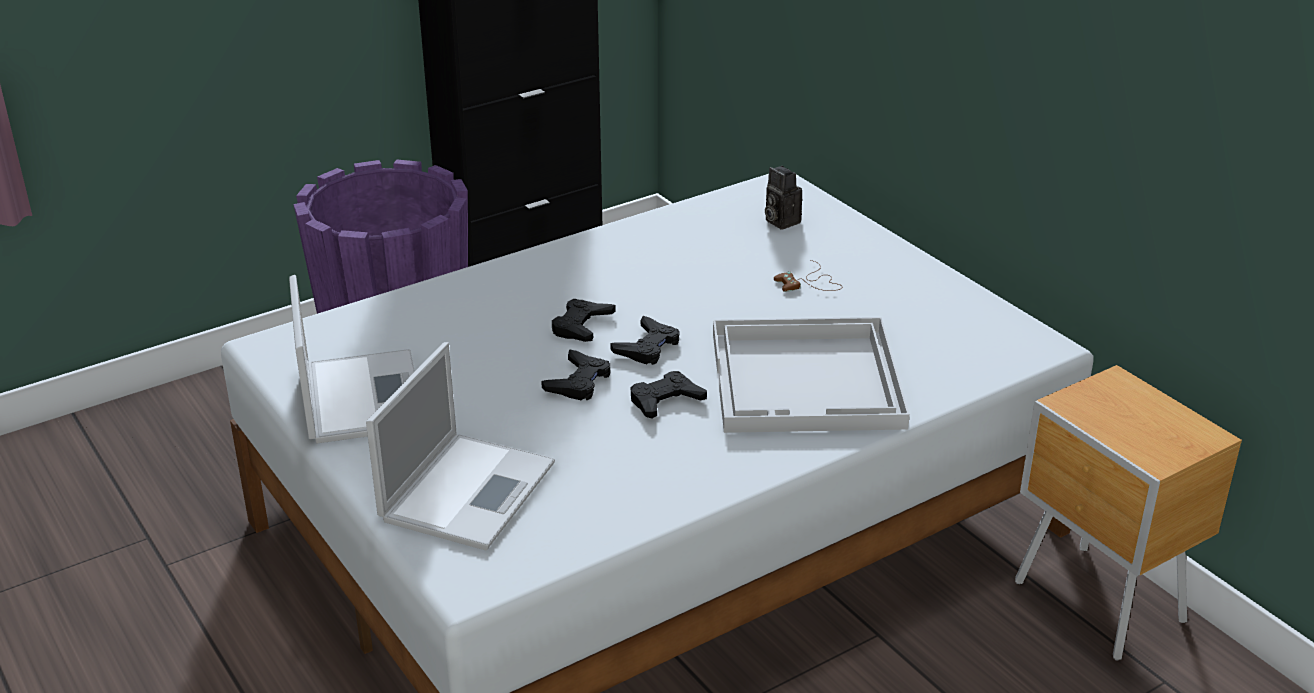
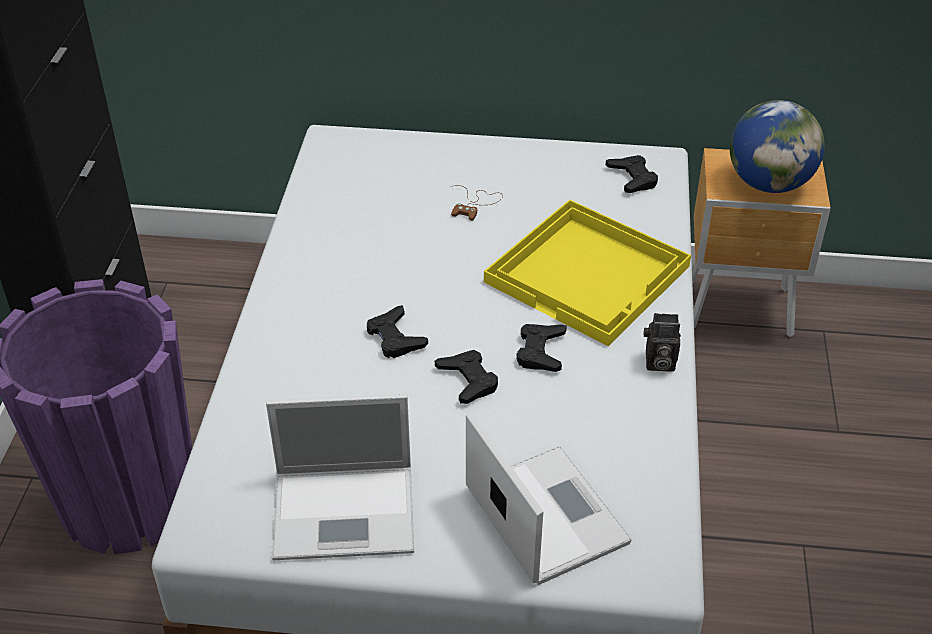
camera: 50 degrees left, 10 degrees up
(360, 396) = (347, 511): laptop -> laptop turned 150 degrees clockwise
(647, 347) = (463, 322): black game controller -> black game controller (632, 178)
(780, 221) = (379, 168): camera -> camera (658, 363)
(808, 380) = (589, 274): white tray -> yellow tray
(1128, 426) = (768, 183): none -> globe

